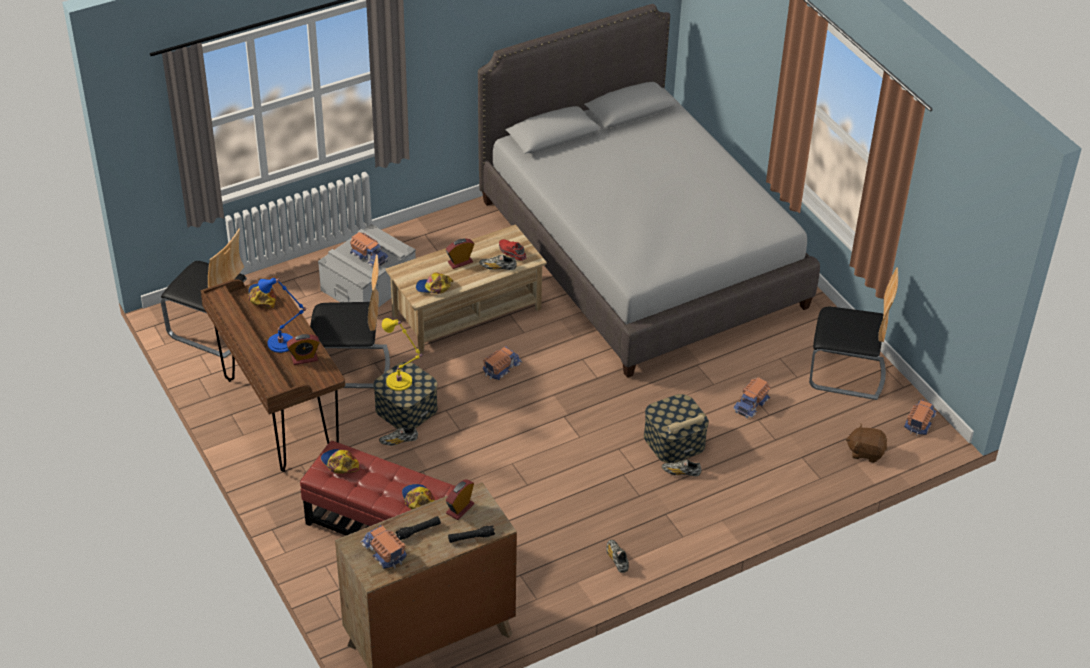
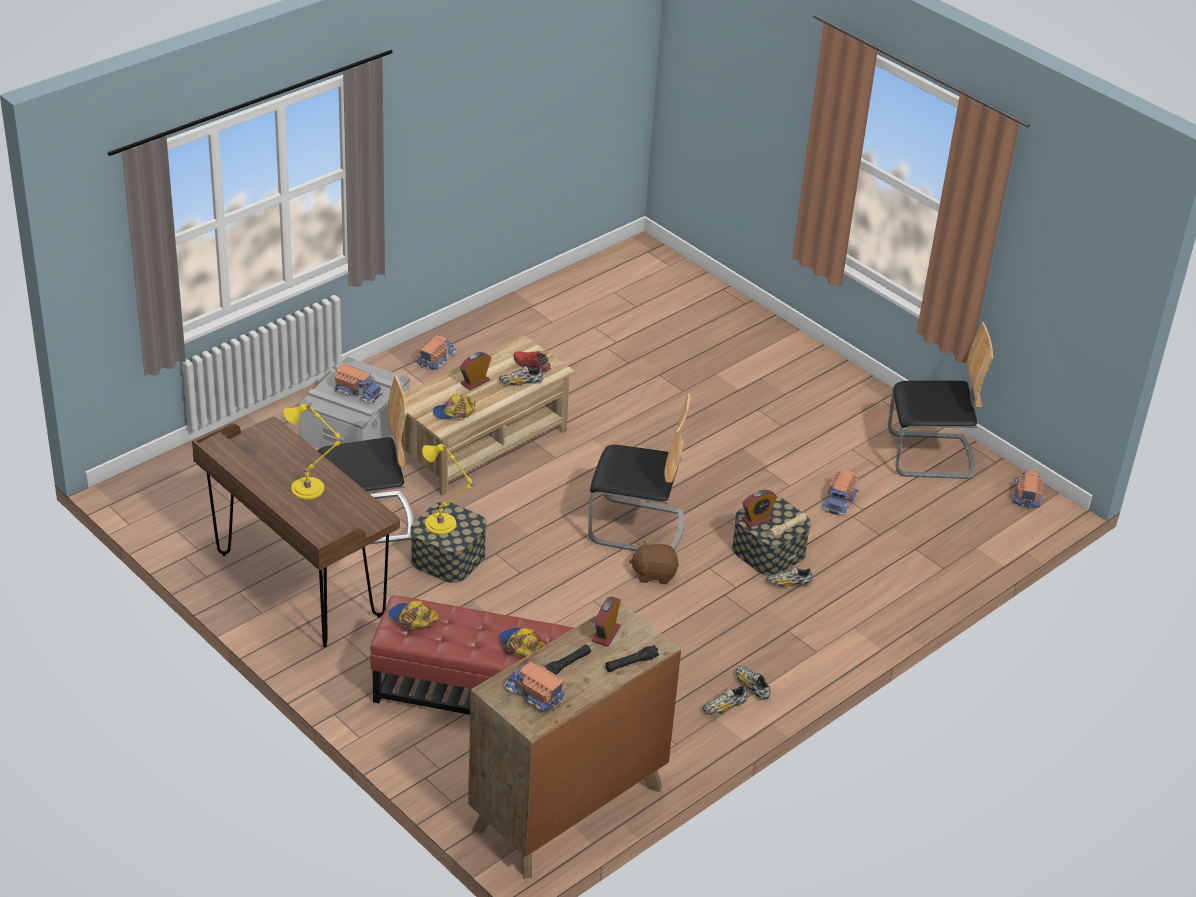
camera: 15 degrees left, 5 degrees down
(212, 329) = (183, 501): chair -> chair (636, 527)
(262, 297) = (266, 441): cap -> none
(283, 343) = (310, 489): blue table lamp -> yellow table lamp
(304, 358) = (342, 502): alarm clock -> alarm clock (757, 519)
(398, 441) = (452, 594): shoe -> shoe (724, 707)
(501, 368) = (544, 499): toy truck -> toy truck (436, 359)
(641, 252) = (657, 357): grey bed -> none
(865, 452) = (981, 534): brown plush toy -> brown plush toy (654, 574)

